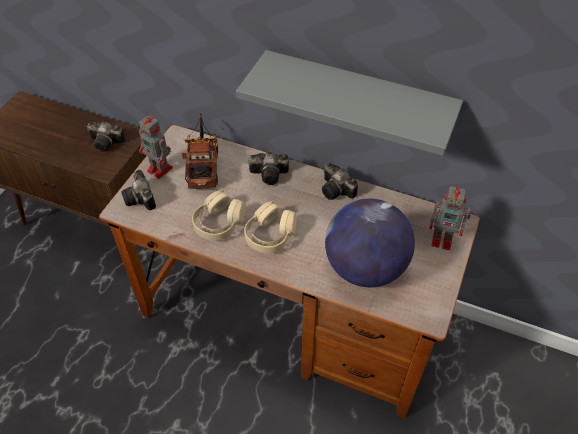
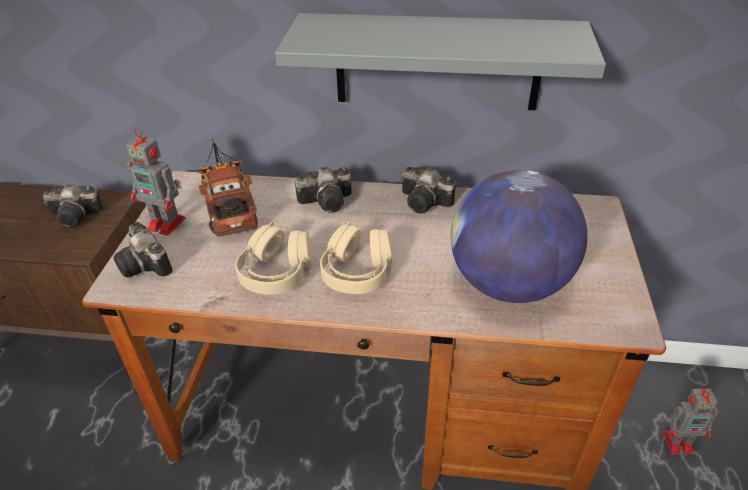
camera: 15 degrees left, 10 degrees down
(443, 239) = (590, 229): toy robot -> toy robot (679, 442)

